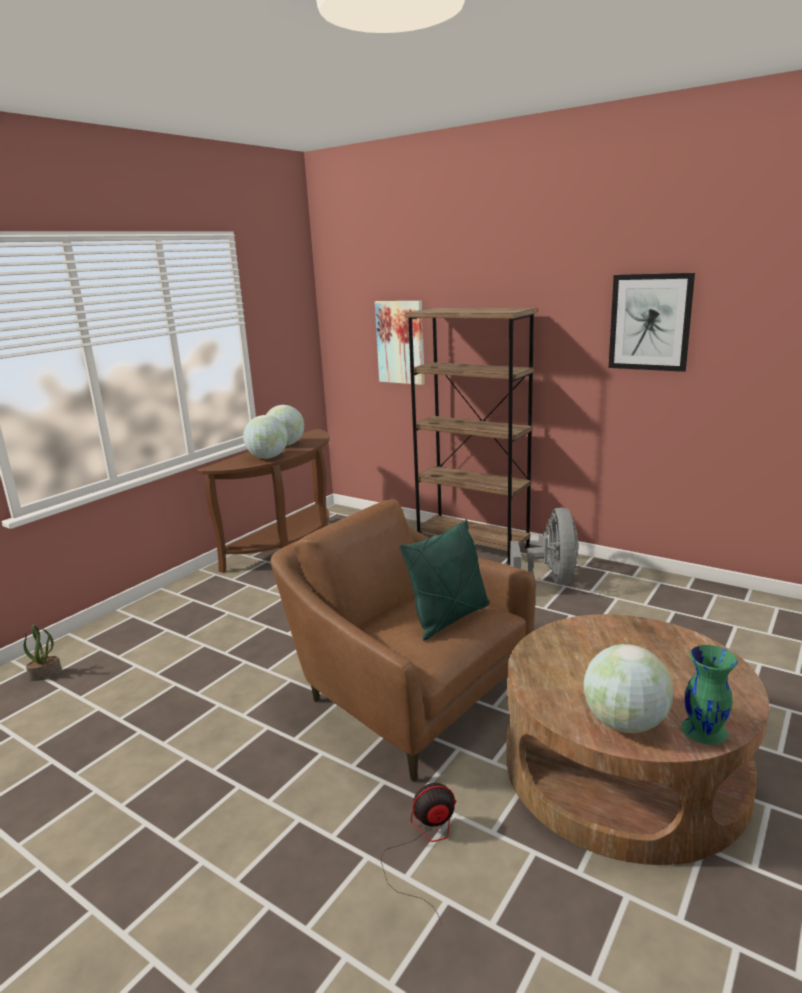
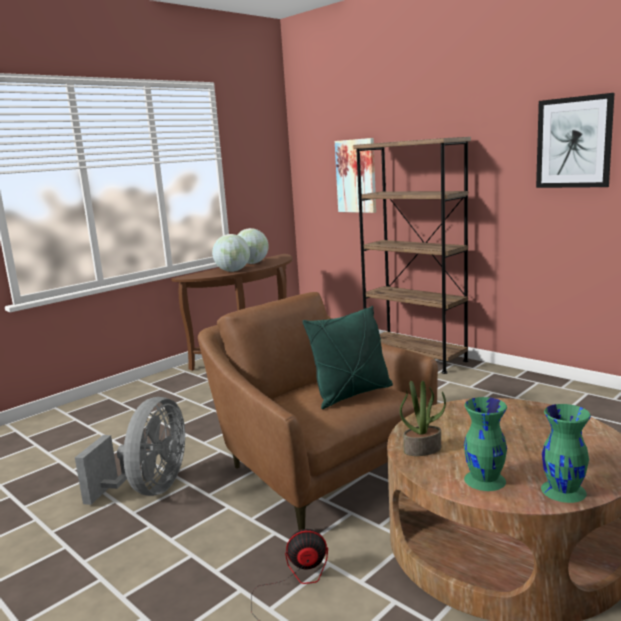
camera: 10 degrees right, 5 degrees down
(46, 674) = (28, 434): potted plant -> potted plant (422, 449)
(550, 582) = (478, 388): grey fan -> grey fan (149, 489)
(625, 723) = (485, 480): globe -> green vase

